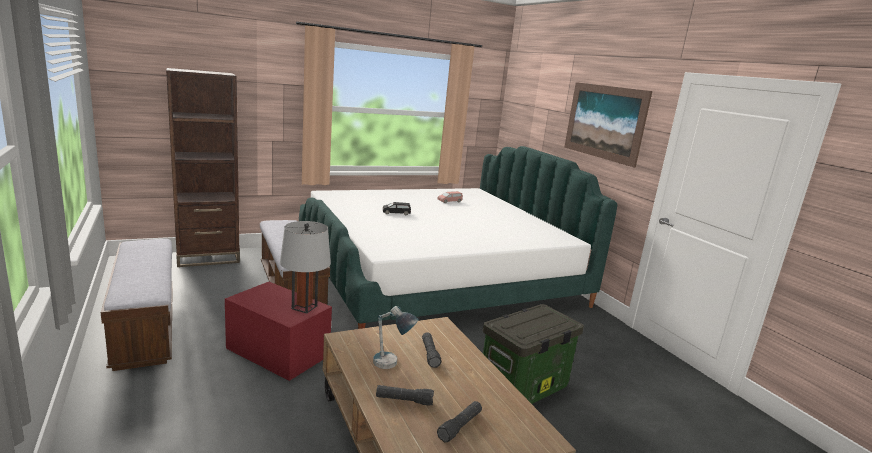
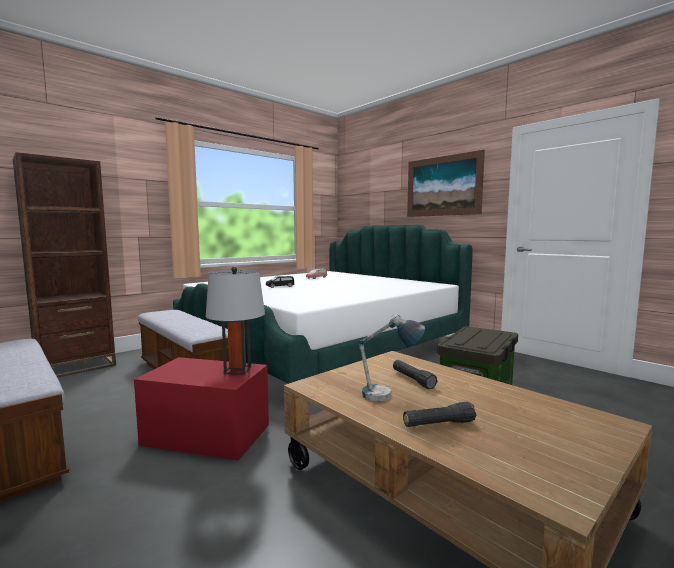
camera: 15 degrees left, 10 degrees down
(460, 426) = (525, 433): black flashlight -> none

